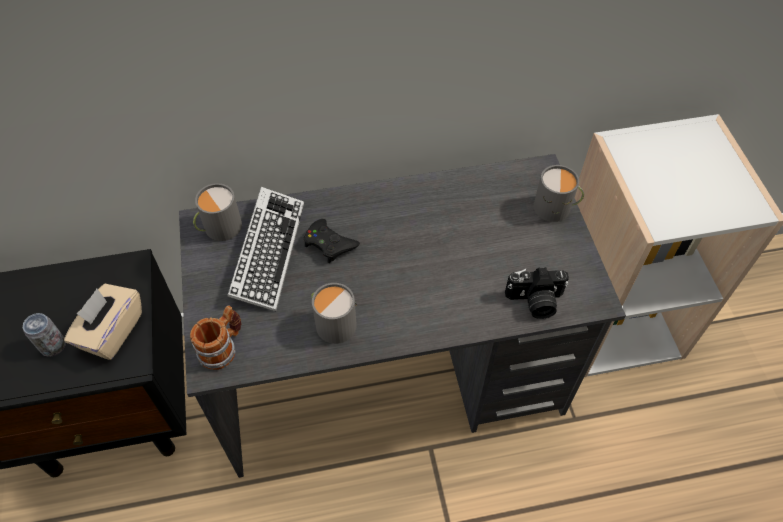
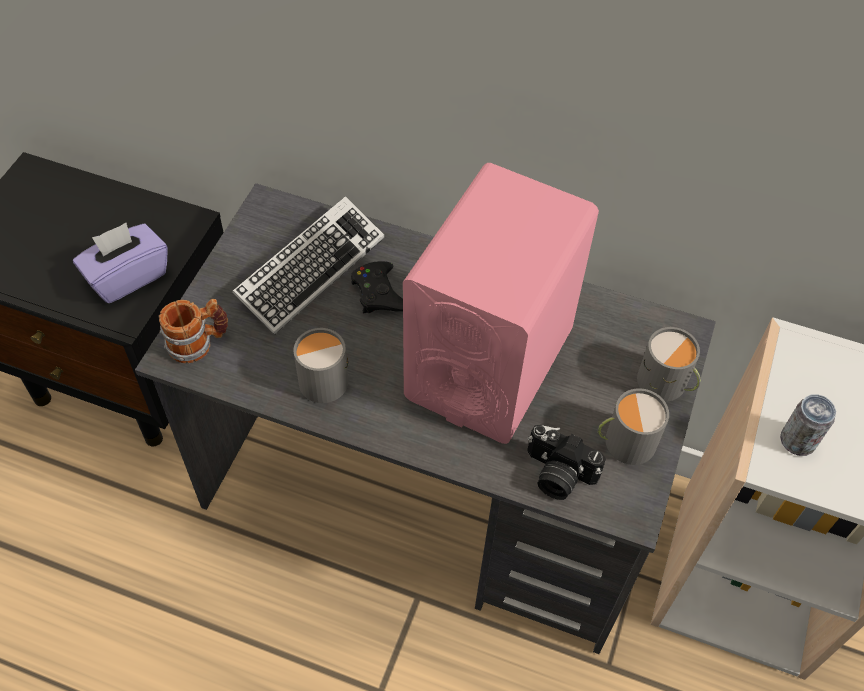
camera: 30 degrees right, 0 degrees up
(53, 345) = (68, 262): can -> can (797, 441)
(111, 331) = (127, 276): beige tissue box -> purple tissue box
(219, 227) = (281, 220): grey mug -> grey mug (624, 441)
(438, 252) = (489, 363): none -> pink speaker

